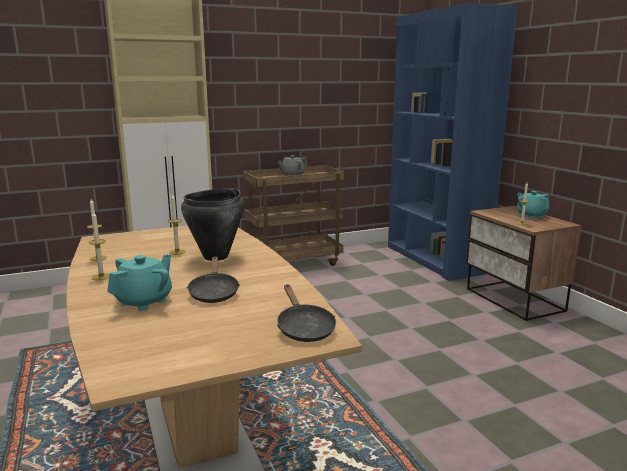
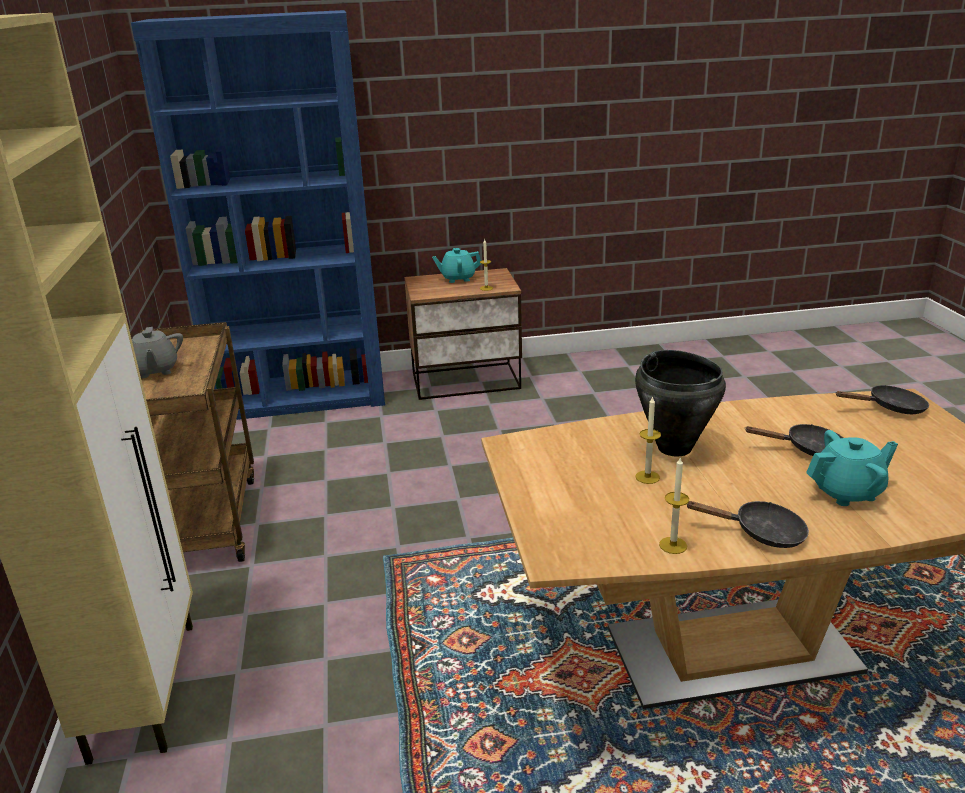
camera: 75 degrees left, 10 degrees up
(101, 277) = (761, 533): candle -> black frying pan
(144, 301) = (847, 492): turquoise teapot -> turquoise teapot turned 120 degrees clockwise

